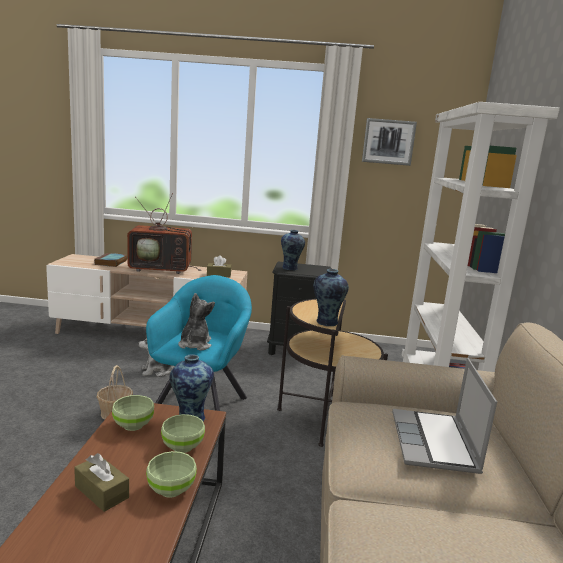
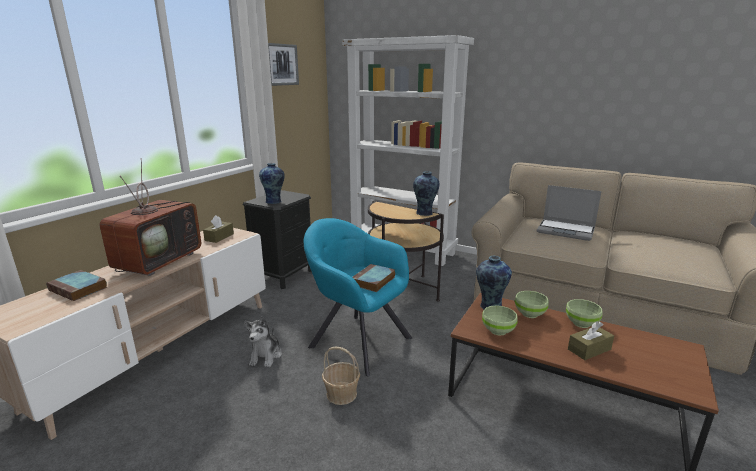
camera: 65 degrees left, 5 degrees up
(195, 344) = (373, 281): plush toy -> book

